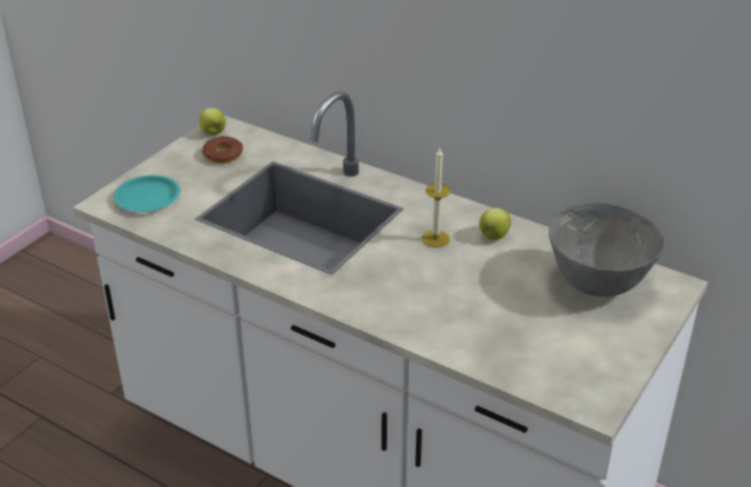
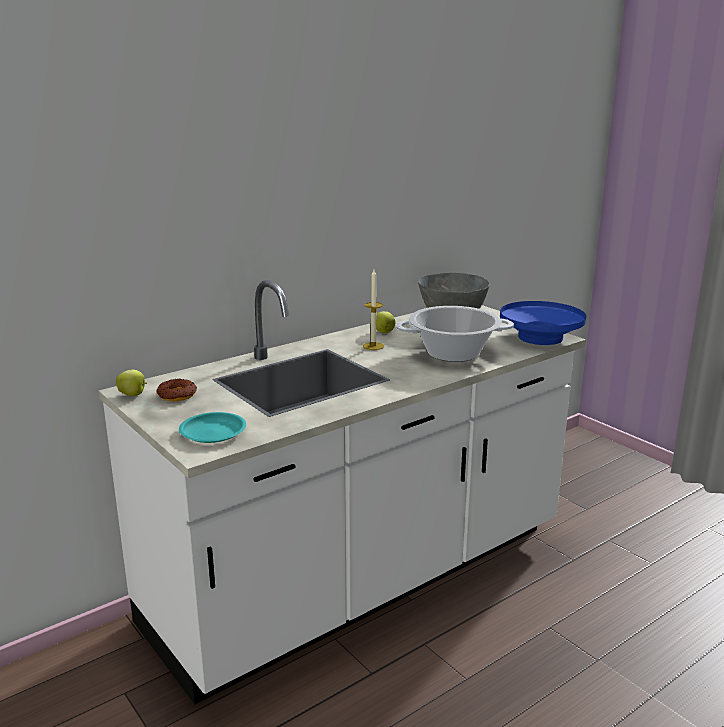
camera: 70 degrees left, 15 degrees down
(451, 308) = (453, 353): none -> cooking pot
(578, 384) = (540, 338): none -> blue bowl

